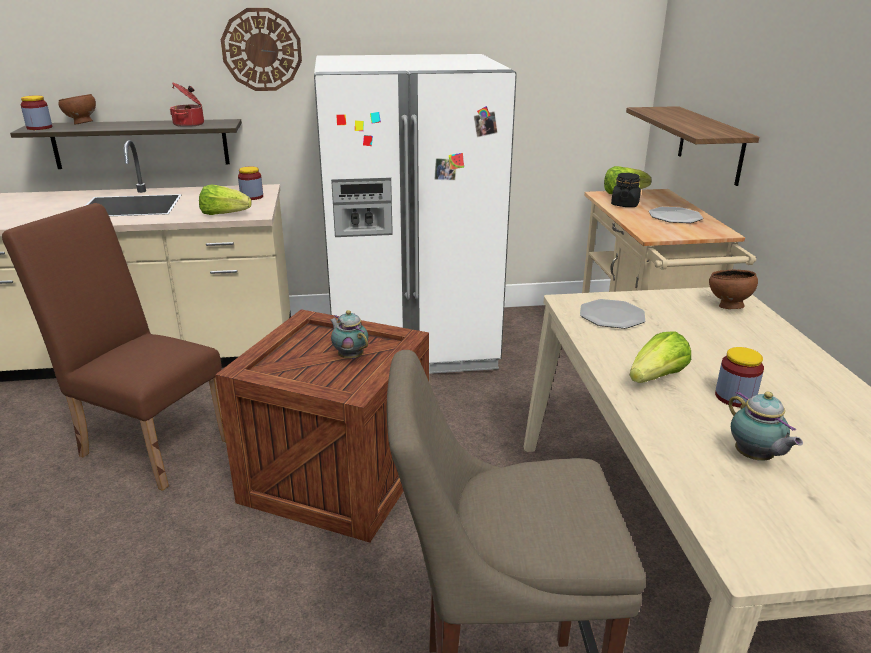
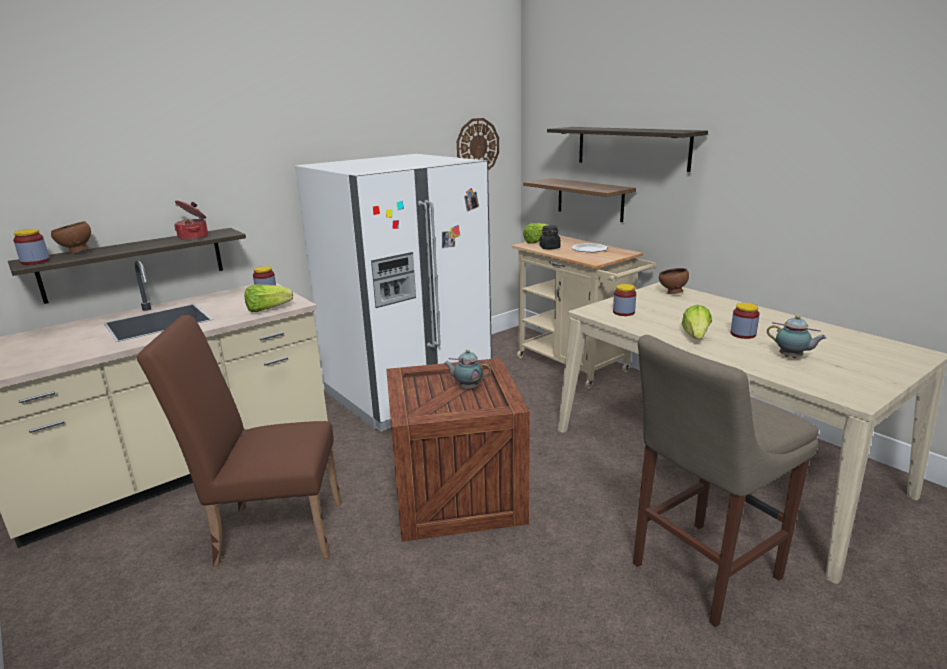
camera: 30 degrees left, 5 degrees down
(261, 50) = (245, 164): wall clock -> wall clock (477, 146)
(612, 316) = (623, 312): plate -> jar
(765, 73) = (631, 147): none -> shelf

